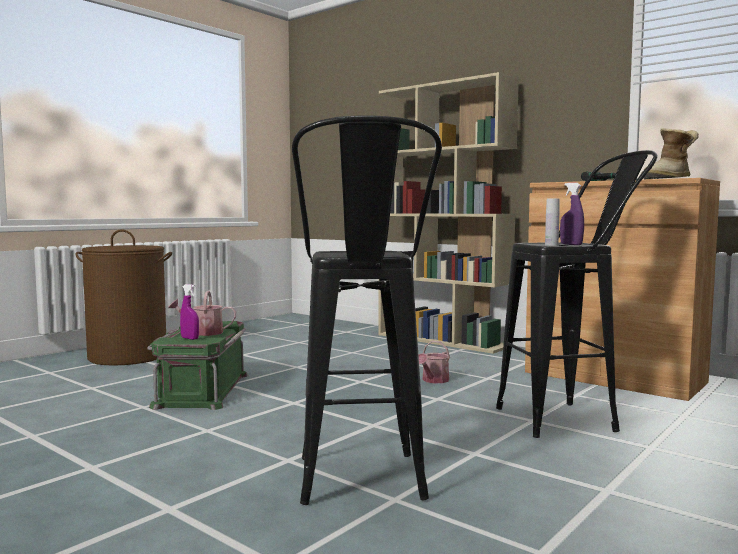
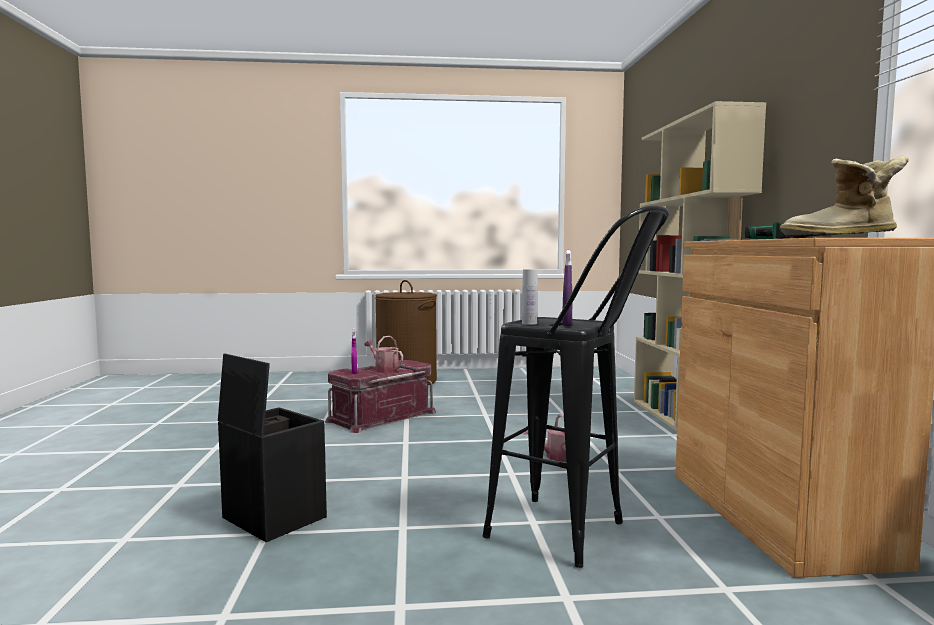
camera: 45 degrees right, 0 degrees up
(201, 390) = (381, 416): green storage box -> red storage box
(362, 489) = (272, 517): black stool -> black storage box

